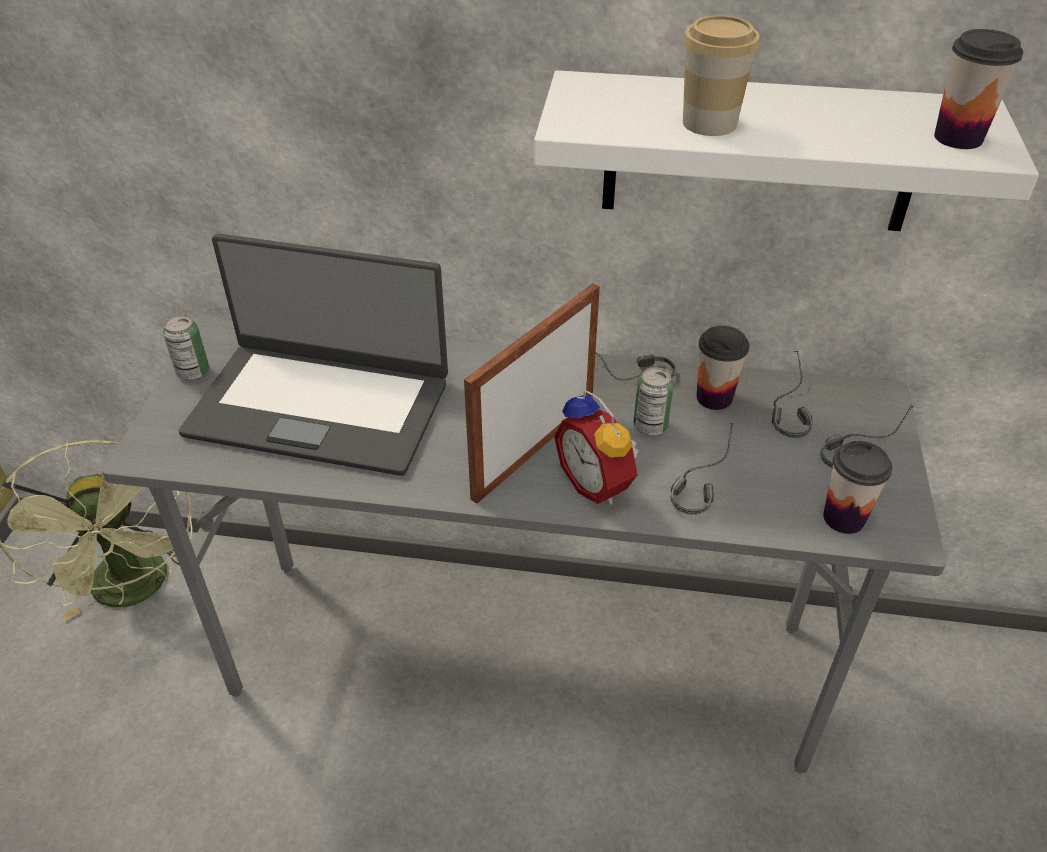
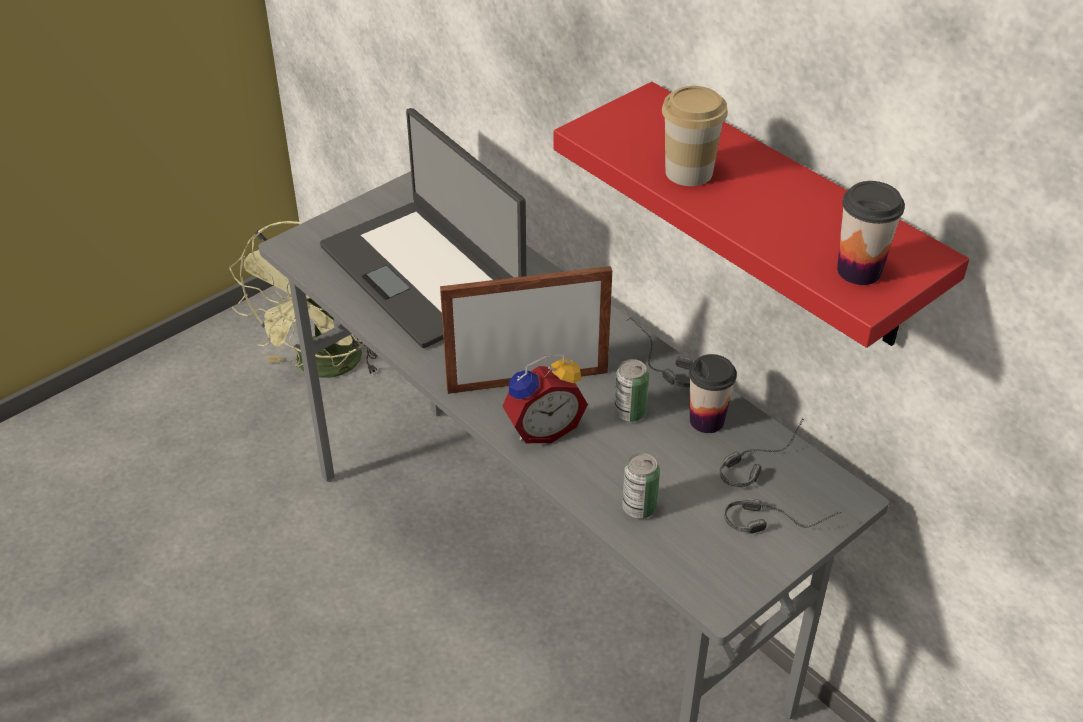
camera: 40 degrees right, 0 degrees up
(193, 372) = (372, 206): can -> can (639, 508)
(598, 483) = (542, 428): alarm clock -> alarm clock turned 120 degrees counterclockwise
(699, 476) = (620, 467): headphones -> none
(760, 153) = (788, 219): white shelf -> red shelf
(843, 518) = (689, 559): cup -> none

